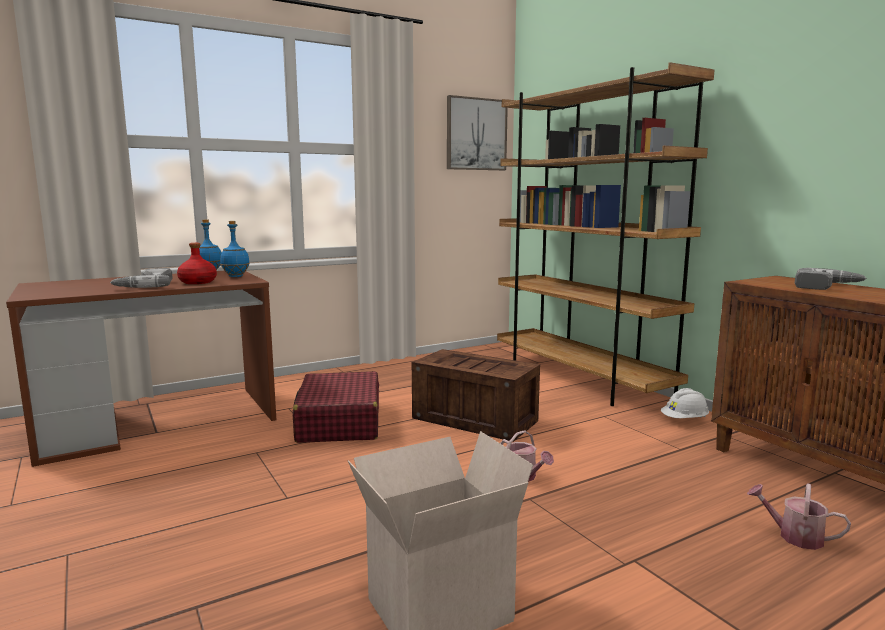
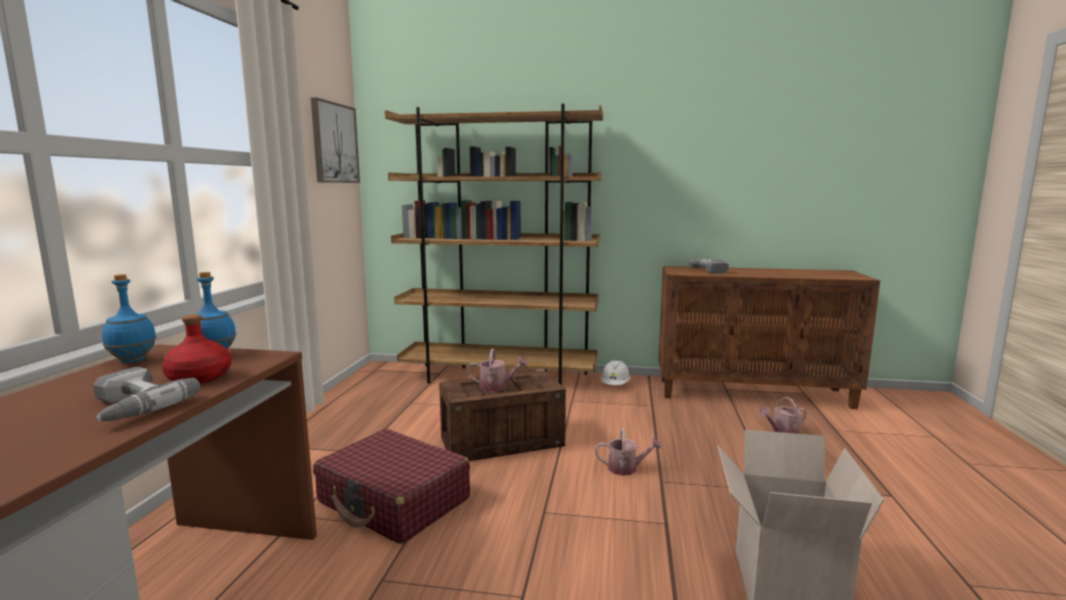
camera: 50 degrees left, 0 degrees up
(471, 363) = (497, 386): none -> watering can

